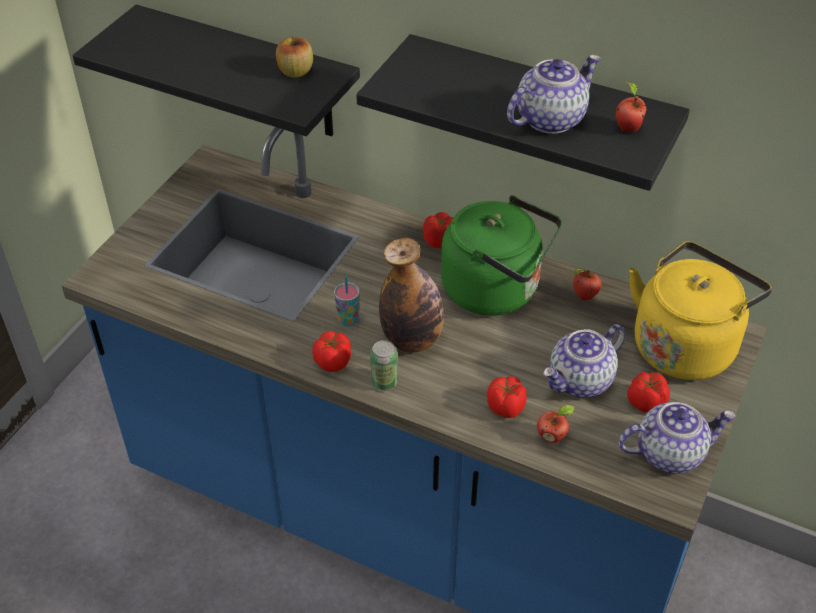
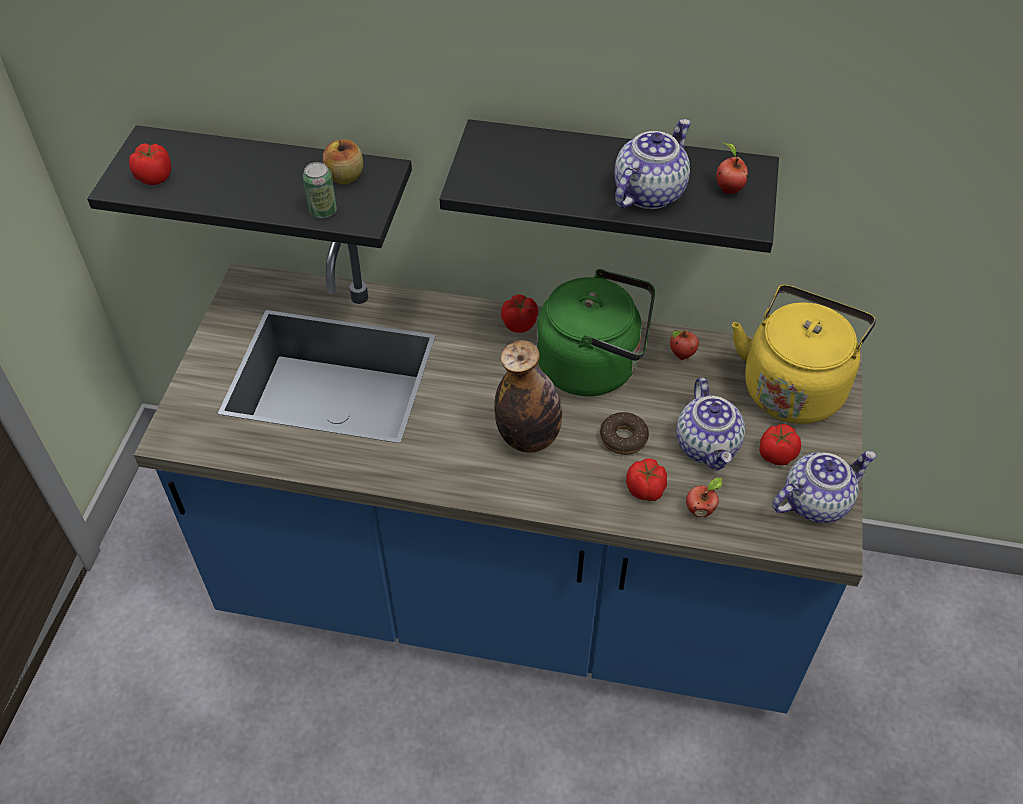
camera: 15 degrees left, 5 degrees up
(333, 361) = (457, 478): tomato -> tomato (155, 177)
(348, 320) = (456, 430): cup -> none
(384, 382) = (516, 489): can -> can (323, 211)
(501, 358) = (623, 438): none -> donut
(581, 381) = (708, 446): teapot -> teapot turned 45 degrees counterclockwise

